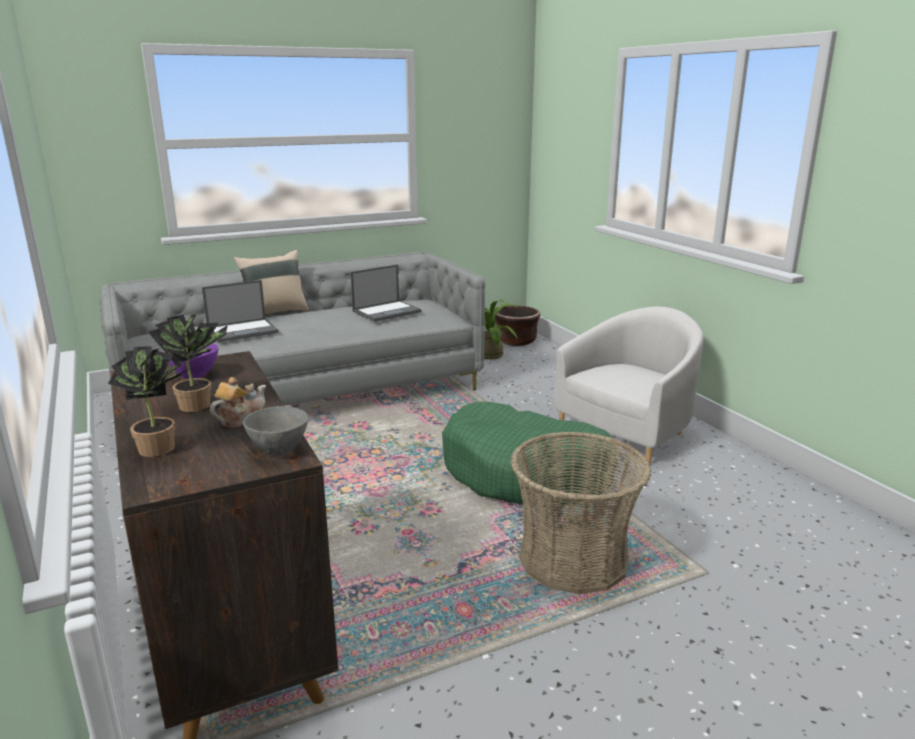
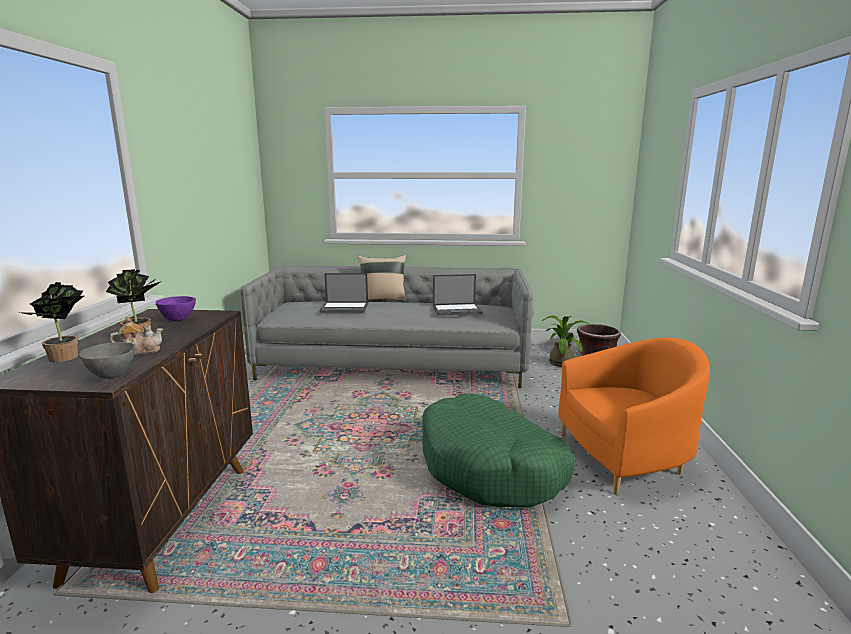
camera: 30 degrees right, 5 degrees down
(573, 560) = (451, 558): basket -> none
(628, 432) = (625, 457): white armchair -> orange armchair

